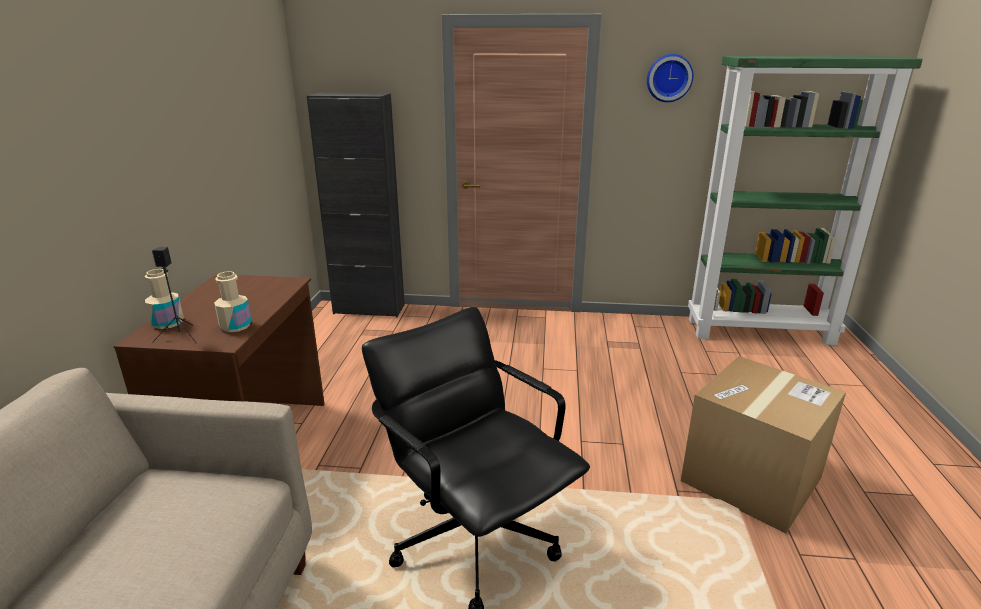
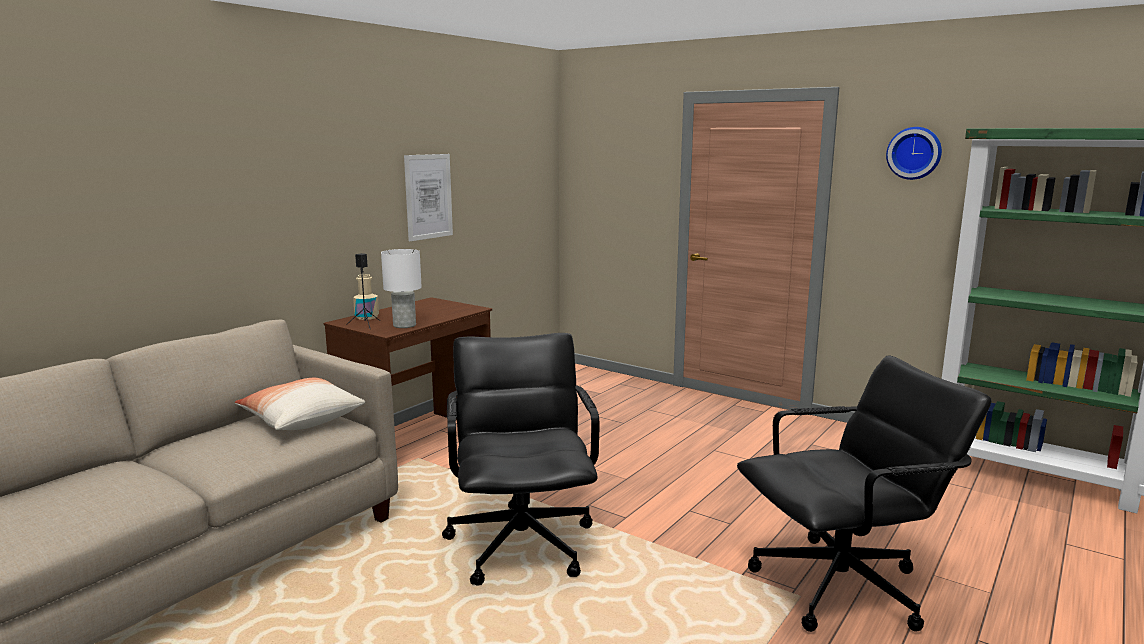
camera: 30 degrees right, 10 degrees down
(182, 504) = (300, 420): none -> pillow
(190, 151) = (428, 196): none -> picture
(236, 326) = (404, 325): beige bottle -> white table lamp
(369, 309) = (594, 373): black cabinet -> none
(751, 479) = (841, 588): cardboard box -> black office chair

